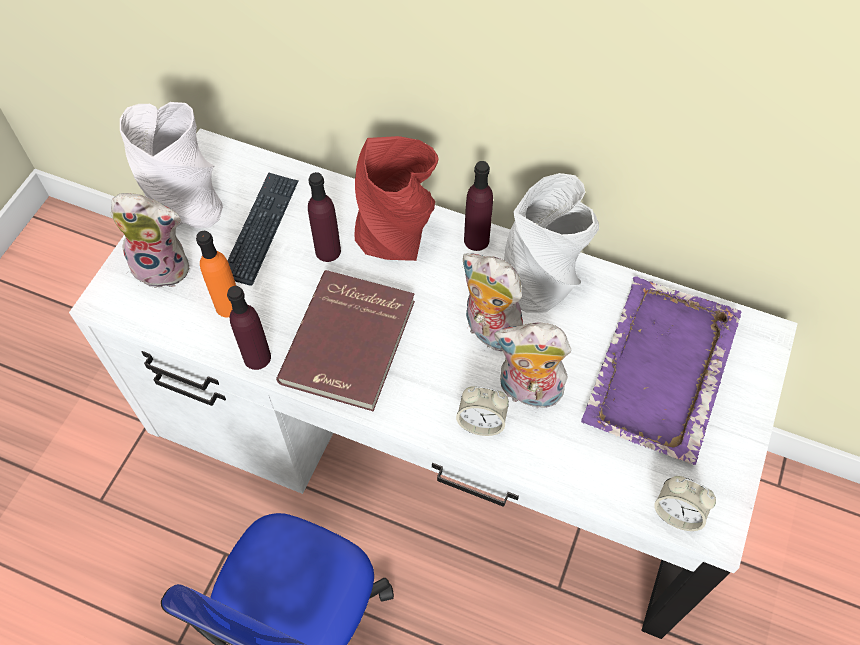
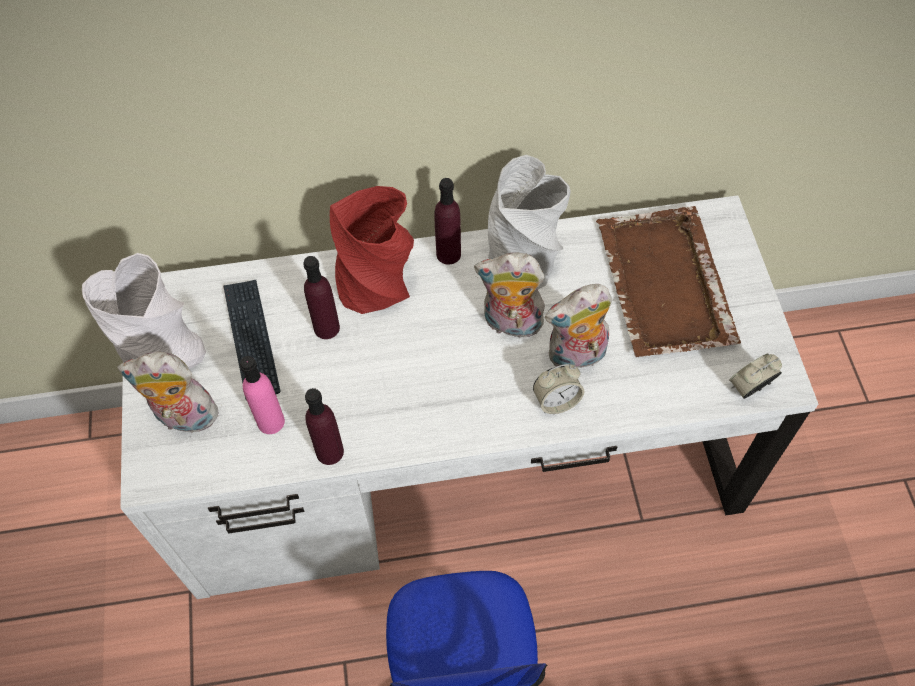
camera: 30 degrees left, 0 degrees up
(164, 266) = (184, 418): plush toy -> plush toy turned 150 degrees counterclockwise
(228, 305) = (271, 421): orange bottle -> pink bottle
(351, 342) = (403, 395): red book -> none
(660, 371) = (664, 285): purple tray -> brown tray
(677, 512) = (749, 387): alarm clock -> alarm clock turned 150 degrees clockwise

